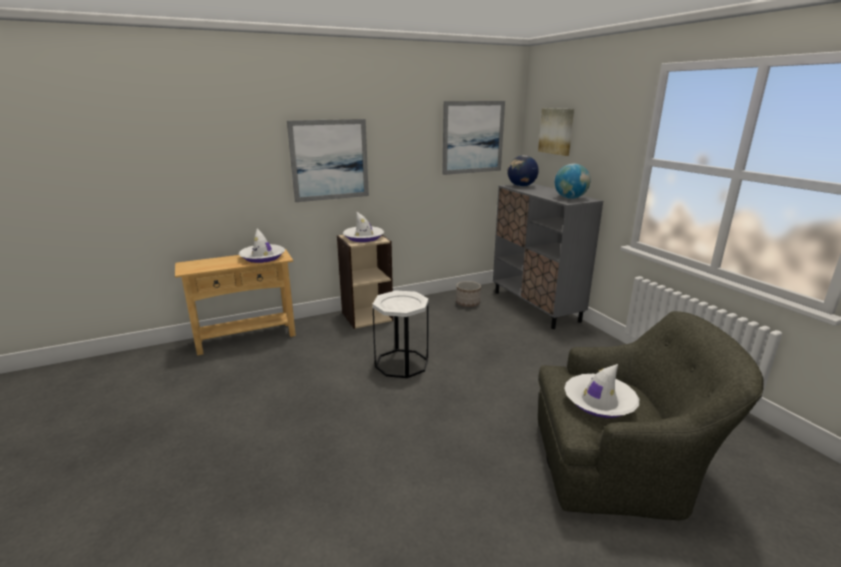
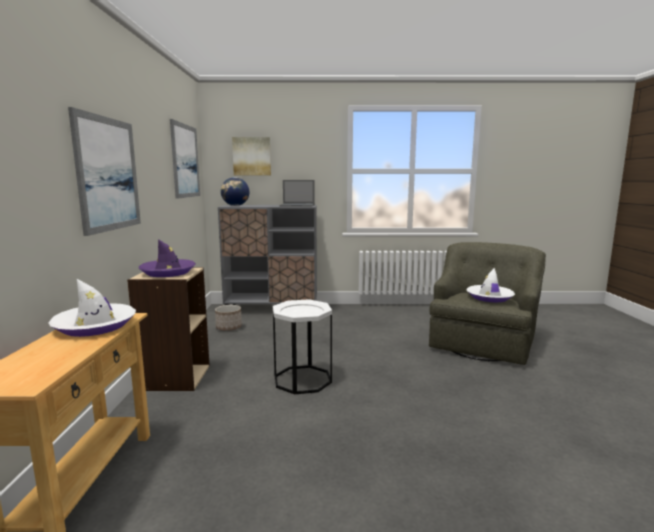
camera: 65 degrees left, 10 degrees down
(363, 238) = (168, 272): white hat -> purple hat
(570, 198) = (298, 205): globe -> laptop

